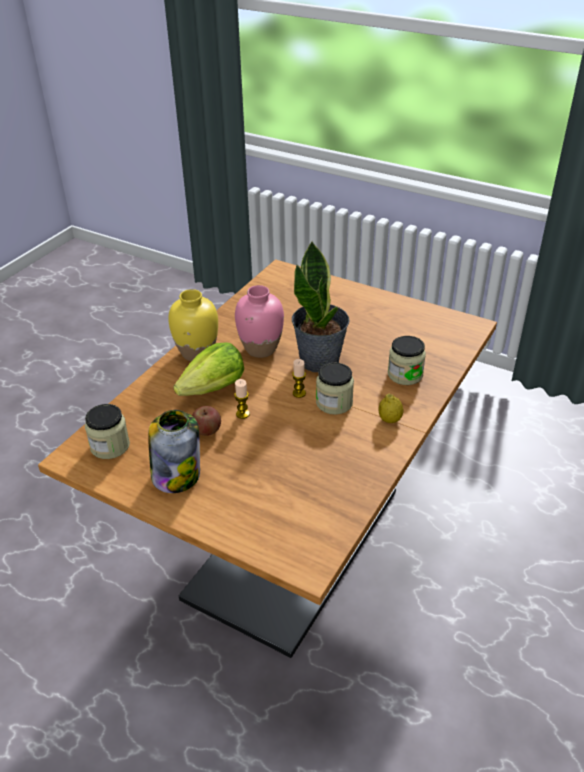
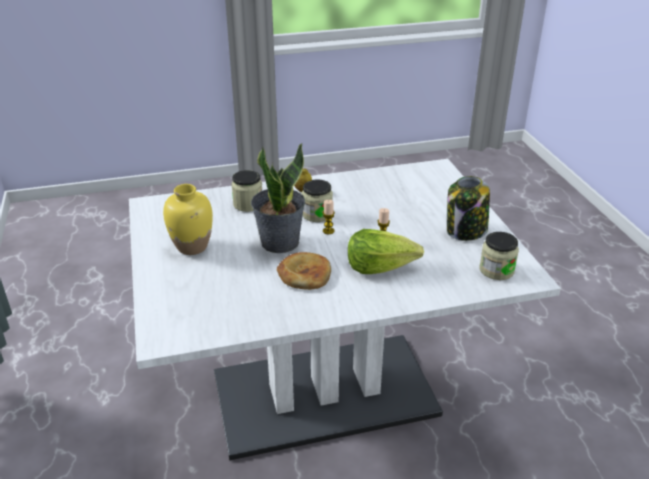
camera: 135 degrees left, 5 degrees down
(197, 353) = (356, 301): yellow vase -> yellow vase (192, 247)
(207, 430) = (418, 243): apple -> none
(261, 349) = (304, 274): pink vase -> bread
(294, 543) = (324, 394): brown dining table -> white dining table

